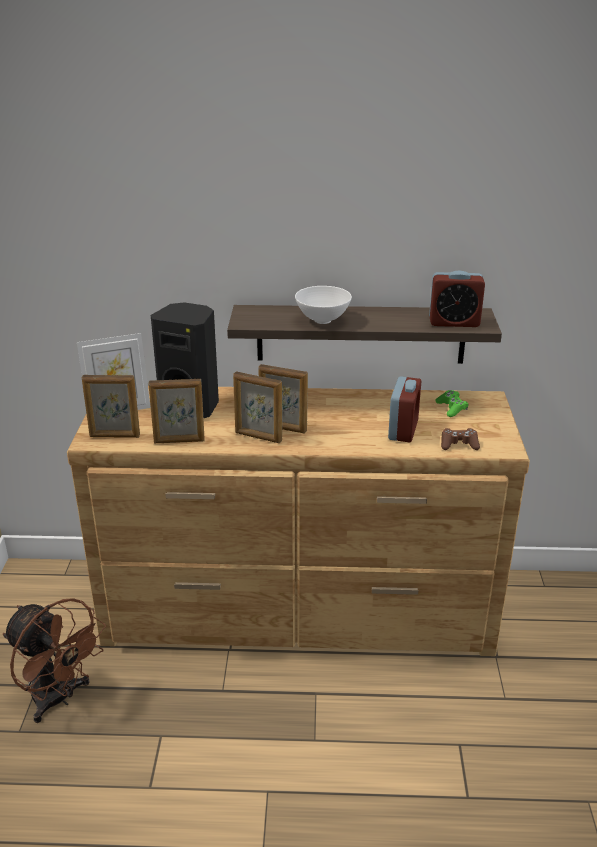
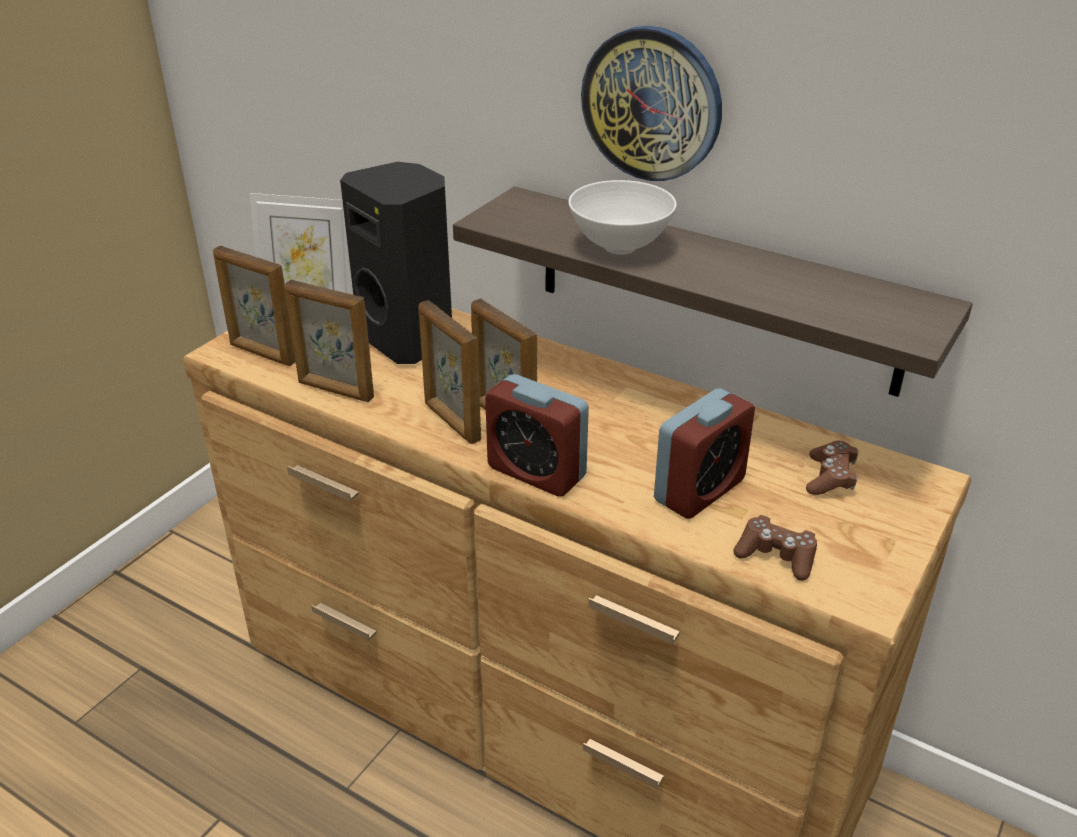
camera: 30 degrees right, 5 degrees up
(59, 699) = (149, 699): brown fan -> none
(318, 244) = (652, 104): none -> wall clock
(451, 408) = (830, 478): green game controller -> brown game controller
(454, 322) = (859, 312): alarm clock -> alarm clock (536, 472)

